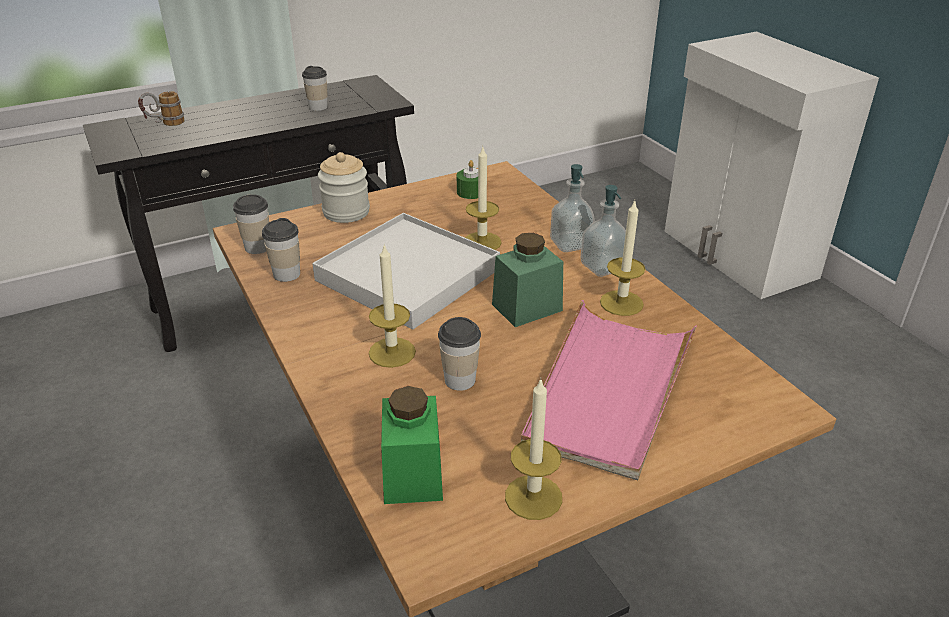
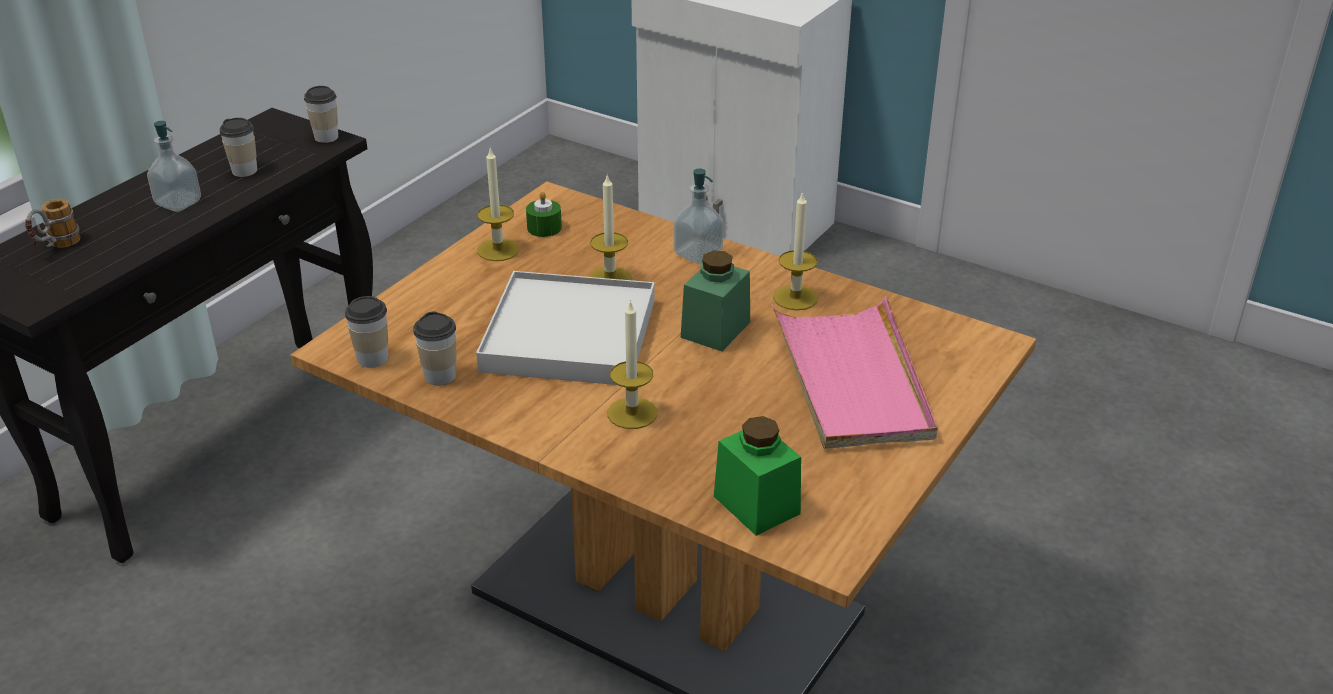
camera: 30 degrees left, 0 degrees up
(346, 212) = (430, 290): jar -> none
(460, 380) = (719, 415): cup -> cup (326, 137)
(533, 497) = (867, 483): candle -> candle (498, 250)
(602, 267) = (748, 268): soap dispenser -> soap dispenser (178, 203)

